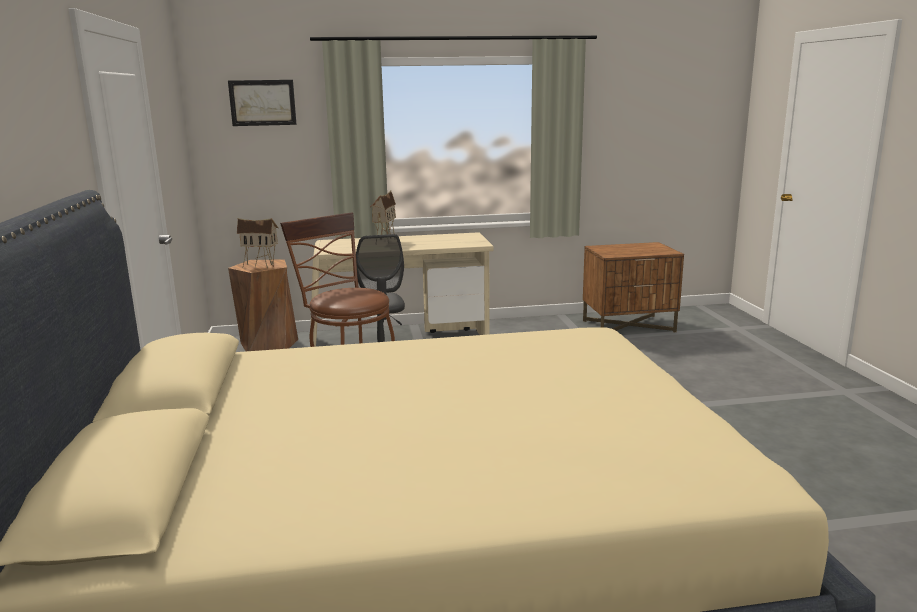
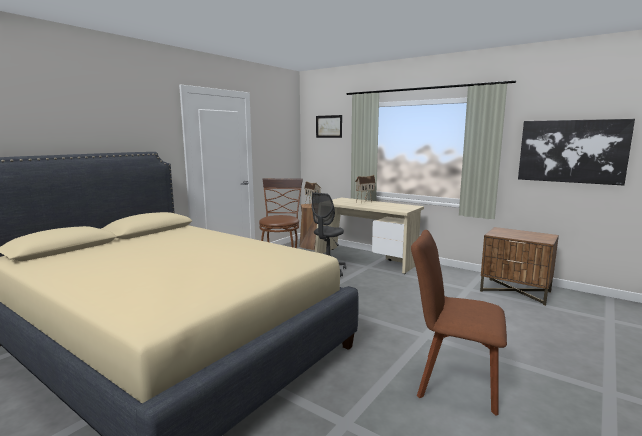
camera: 45 degrees right, 5 degrees down
(656, 133) = (571, 151): none -> picture
(760, 440) = (453, 381): none -> brown chair

